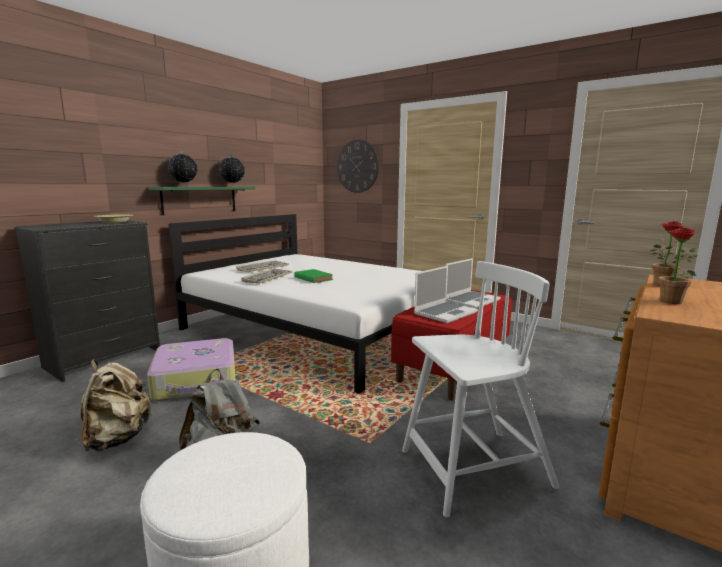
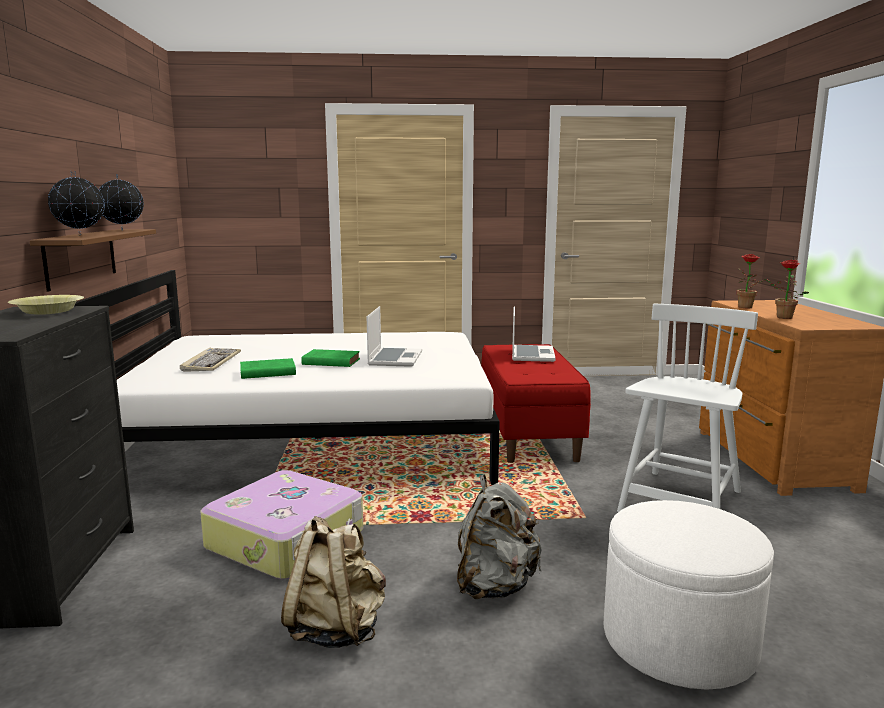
camera: 40 degrees left, 0 degrees up
(199, 200) = (81, 257): green shelf -> brown shelf
(267, 278) = (266, 372): keyboard -> green book
(357, 166) = (253, 190): wall clock -> none
(445, 313) = (541, 370): laptop -> laptop (394, 358)

